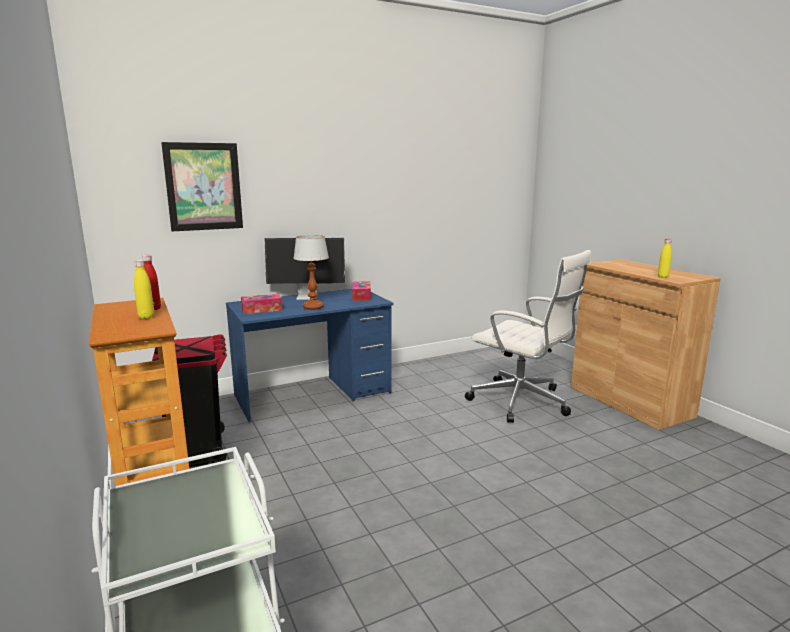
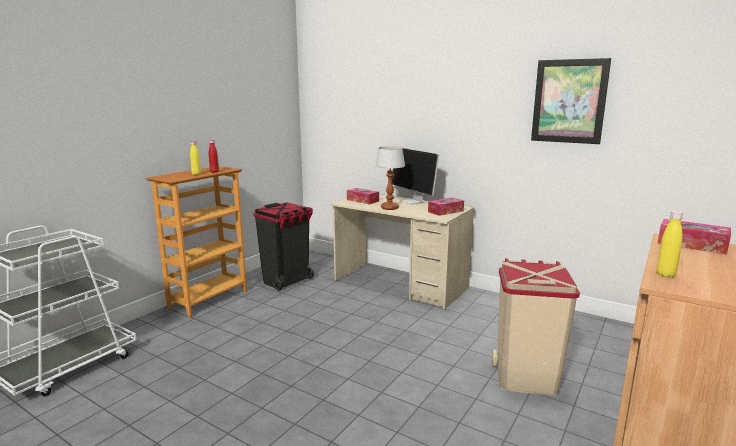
camera: 60 degrees right, 0 degrees up
(204, 187) = (361, 103): picture -> picture (569, 101)
(313, 394) = (400, 284): blue desk -> beige desk
(522, 402) = (525, 378): white office chair -> beige trash can
(611, 264) = (691, 245): none -> tissue box

